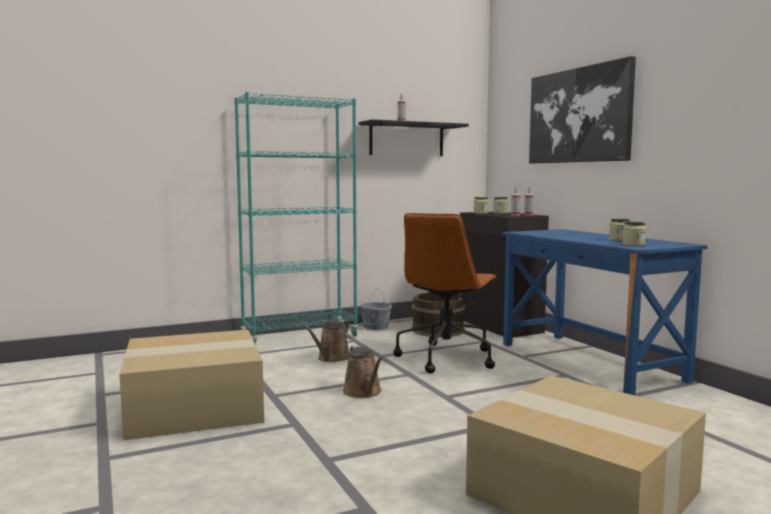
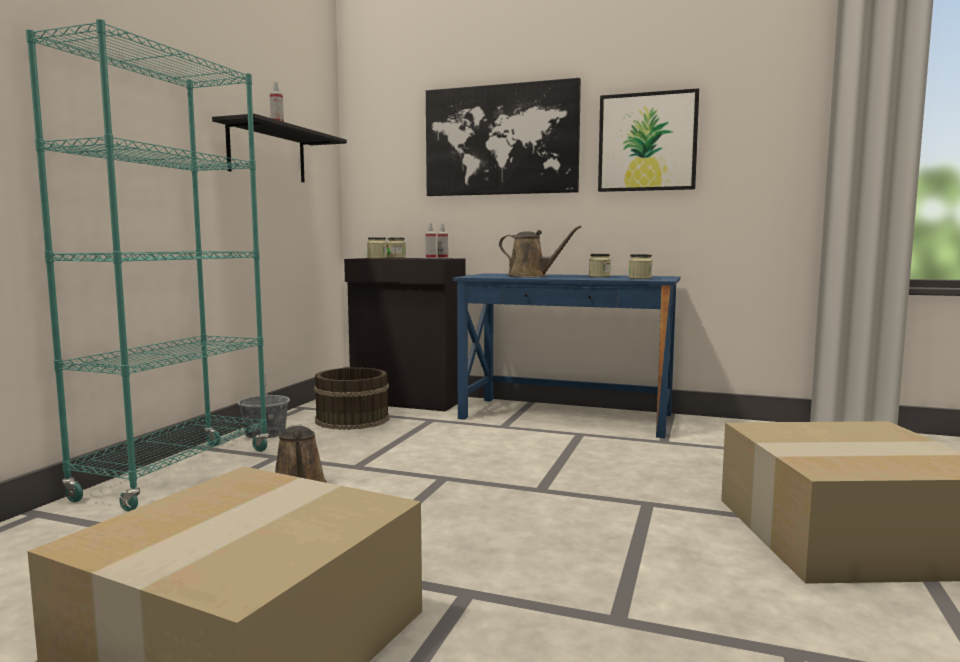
camera: 45 degrees left, 0 degrees up
(363, 392) = (448, 517): brown watering can -> brown watering can (531, 276)
(446, 357) = (436, 447): brown office chair -> none
(686, 111) = (647, 142): none -> picture

